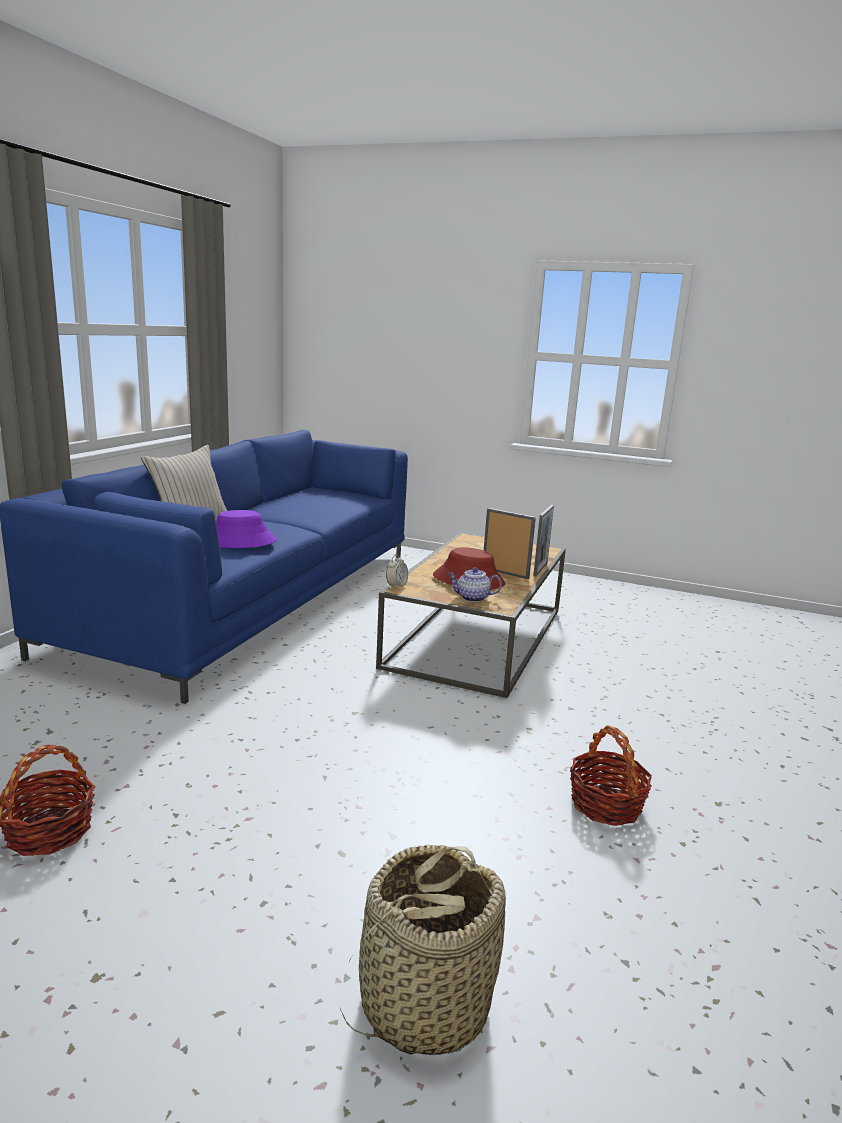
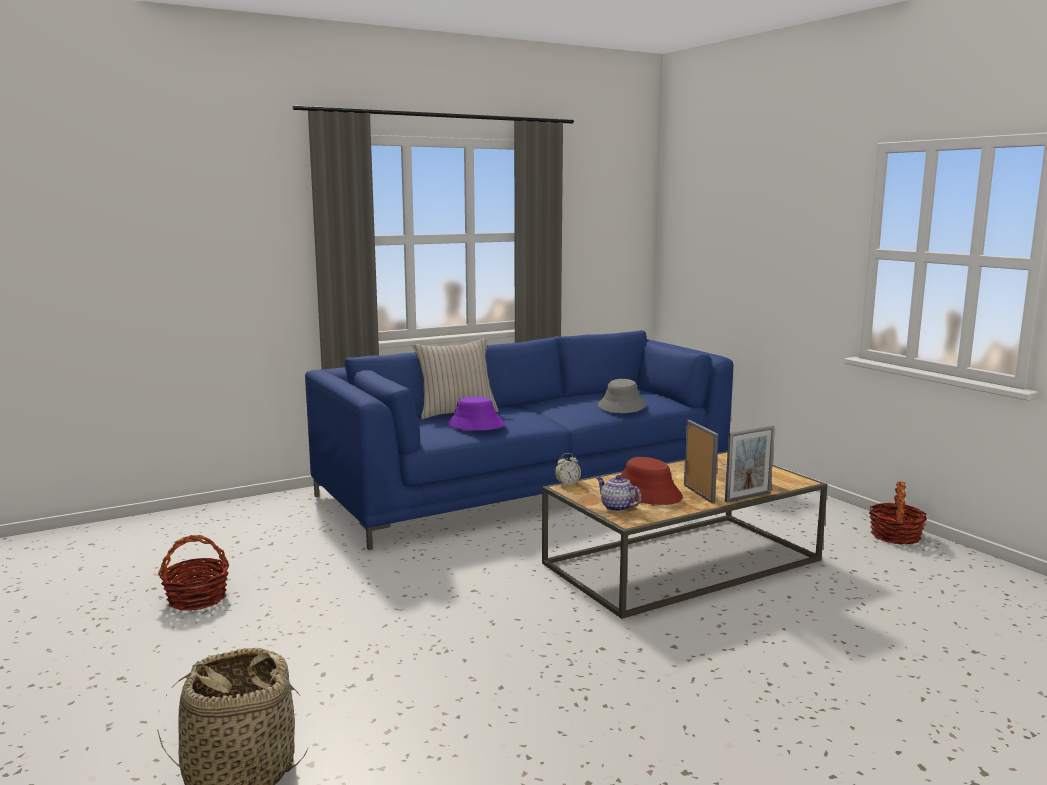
camera: 40 degrees right, 5 degrees down
(336, 504) = (622, 406): none -> grey hat
(606, 805) = (569, 727): basket -> basket (895, 536)

